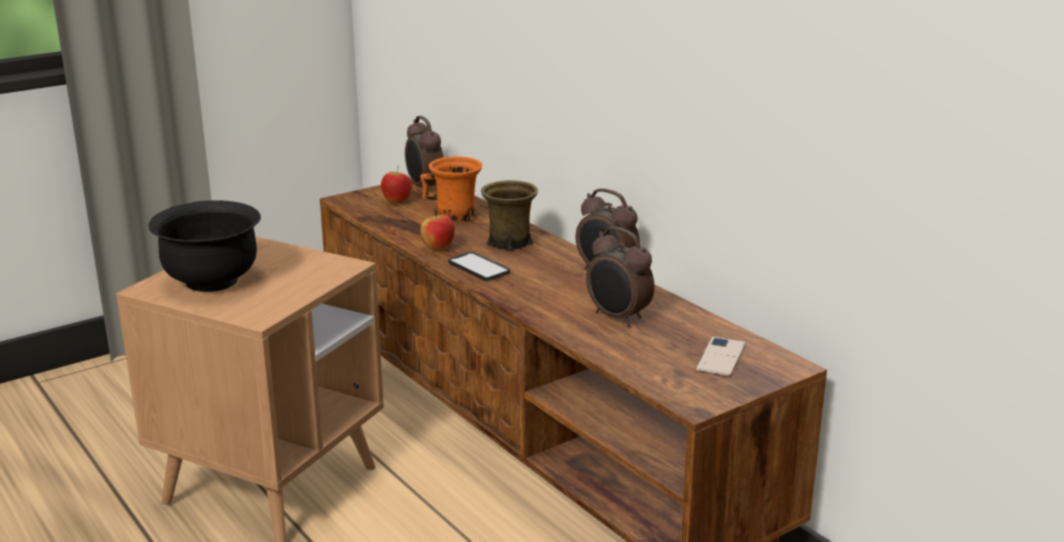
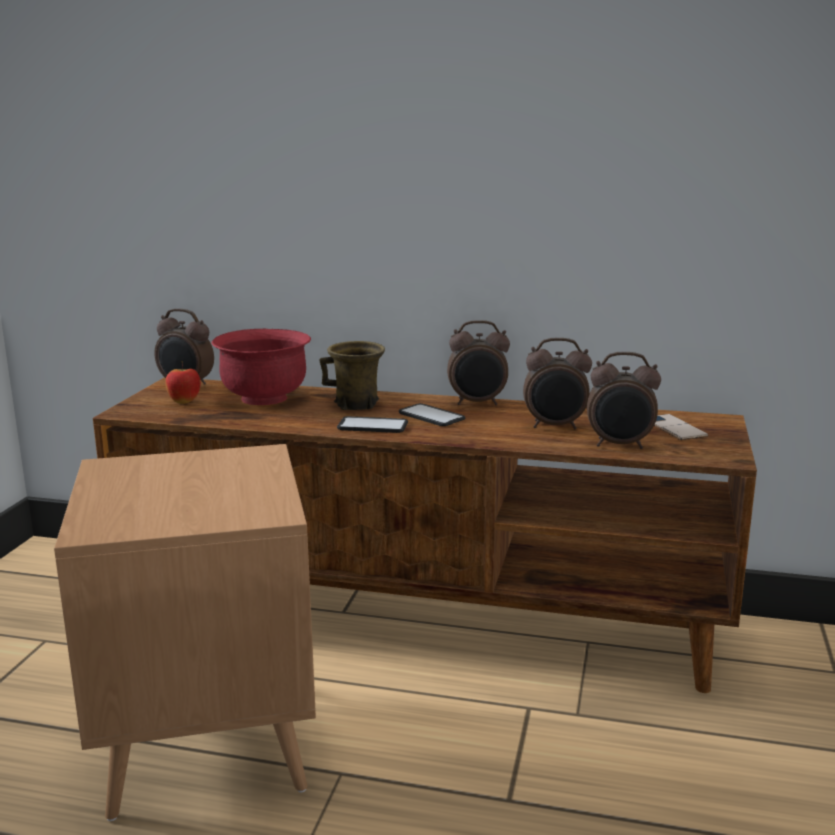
camera: 40 degrees left, 5 degrees down
(211, 282) = (153, 504): black bowl -> none
(438, 249) = (305, 423): apple -> none
(456, 216) = (265, 398): orange mug -> red bowl
(541, 273) = (431, 416): none -> phone
(630, 355) = (620, 445): none -> alarm clock

